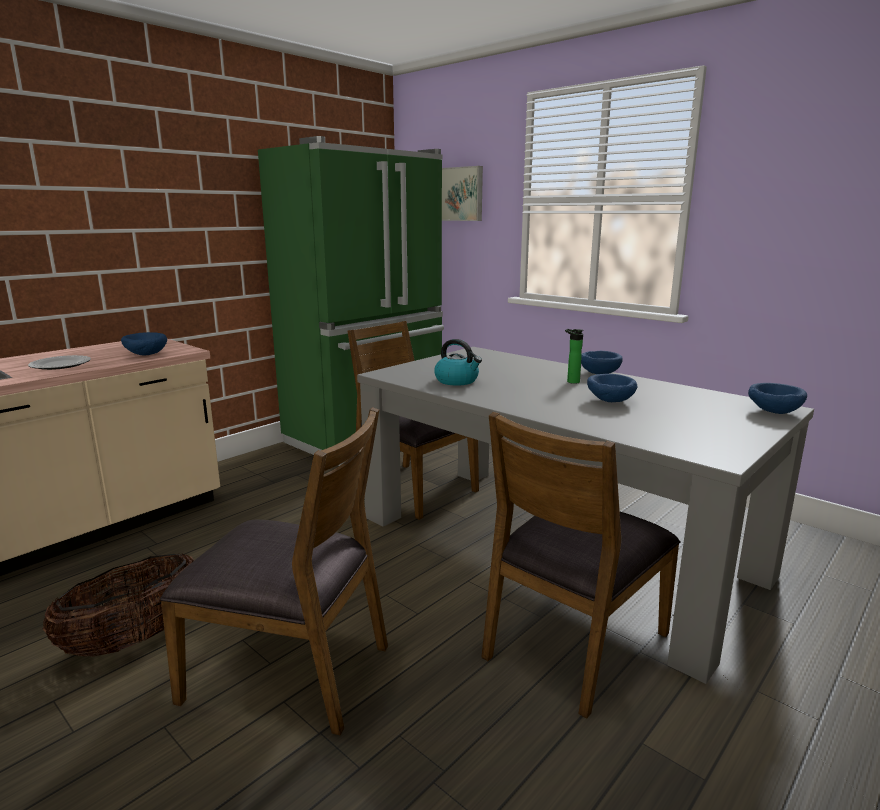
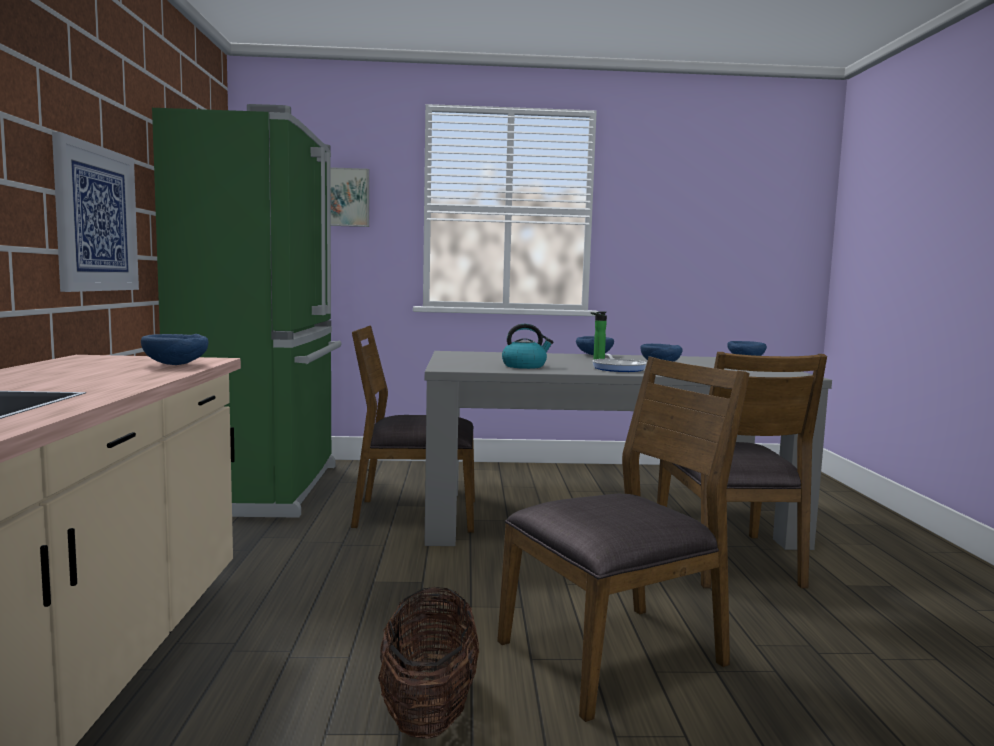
camera: 45 degrees left, 10 degrees down
(59, 365) = (93, 379): plate -> none
(191, 242) = (96, 219): none -> picture
(534, 399) = (618, 368): none -> frying pan

